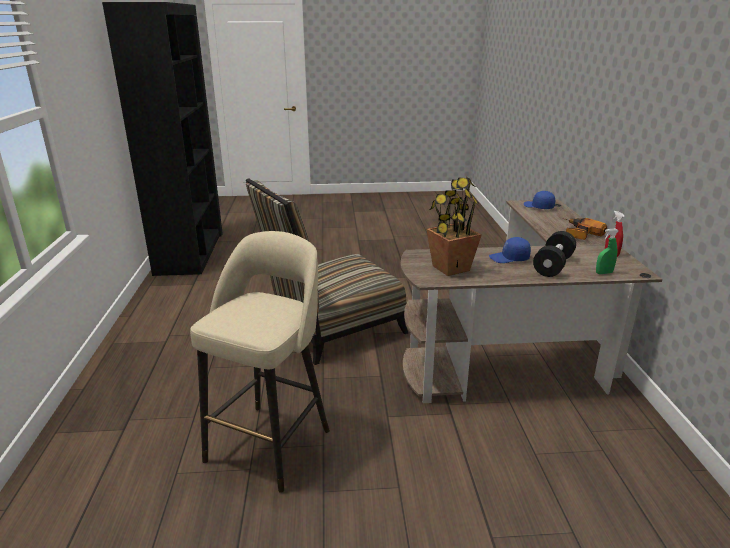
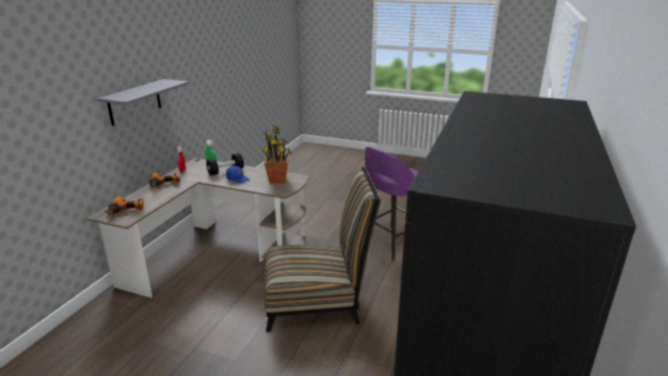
camera: 155 degrees left, 0 degrees up
(271, 443) = (391, 243): beige stool -> purple stool
(538, 207) = (126, 211): blue cap -> power drill
(636, 114) = (135, 102): none -> grey shelf

